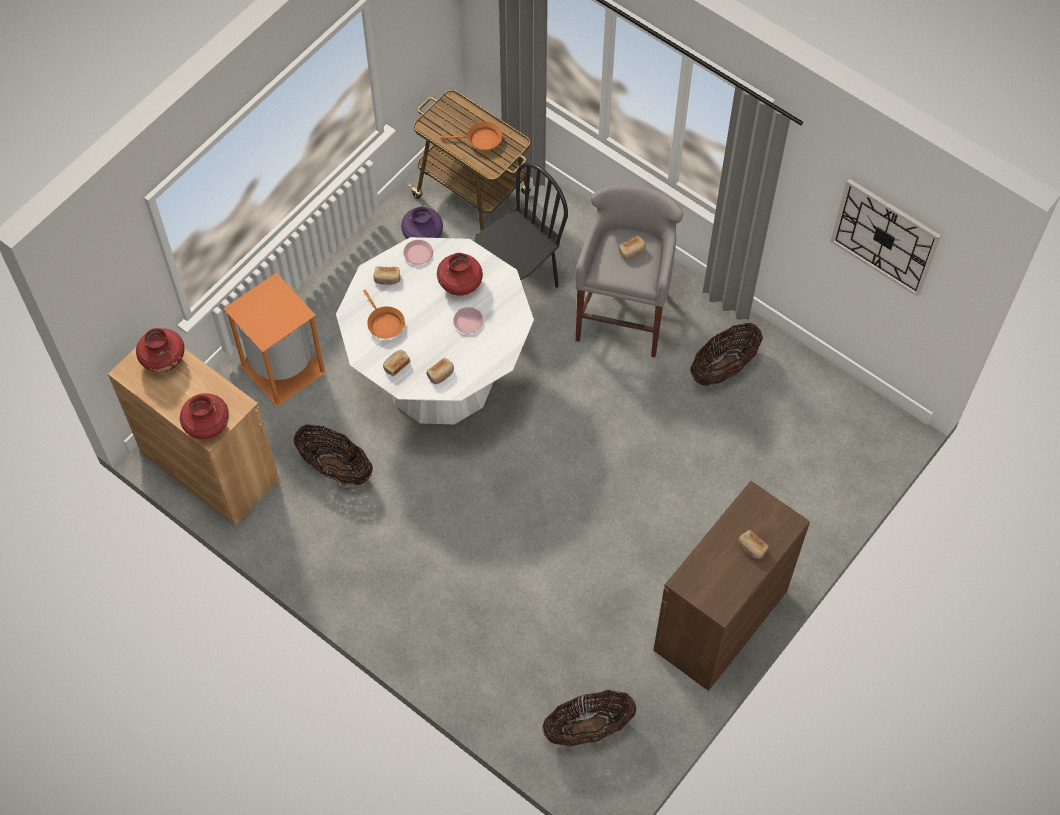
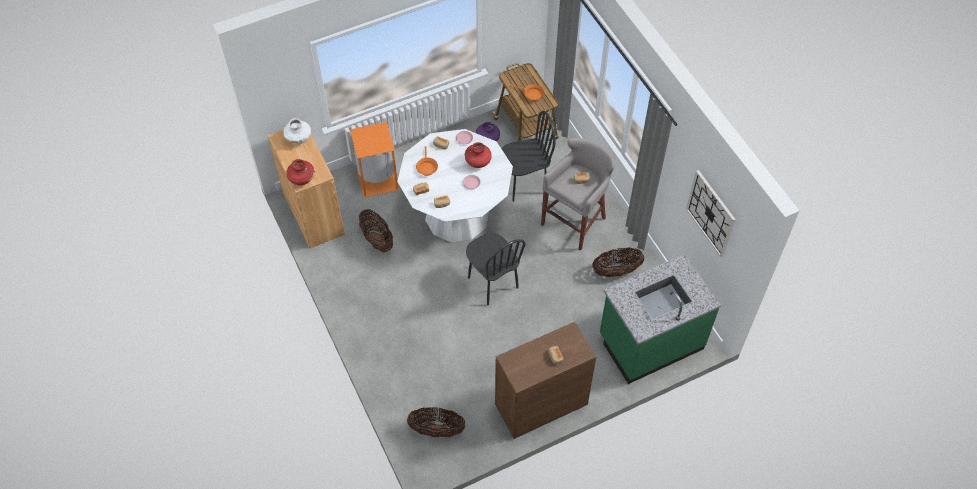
camera: 25 degrees right, 5 degrees down
(163, 359) = (298, 139): red vase -> white vase
(551, 463) = (492, 283): none -> black chair
(827, 456) = (650, 341): none -> green counter

